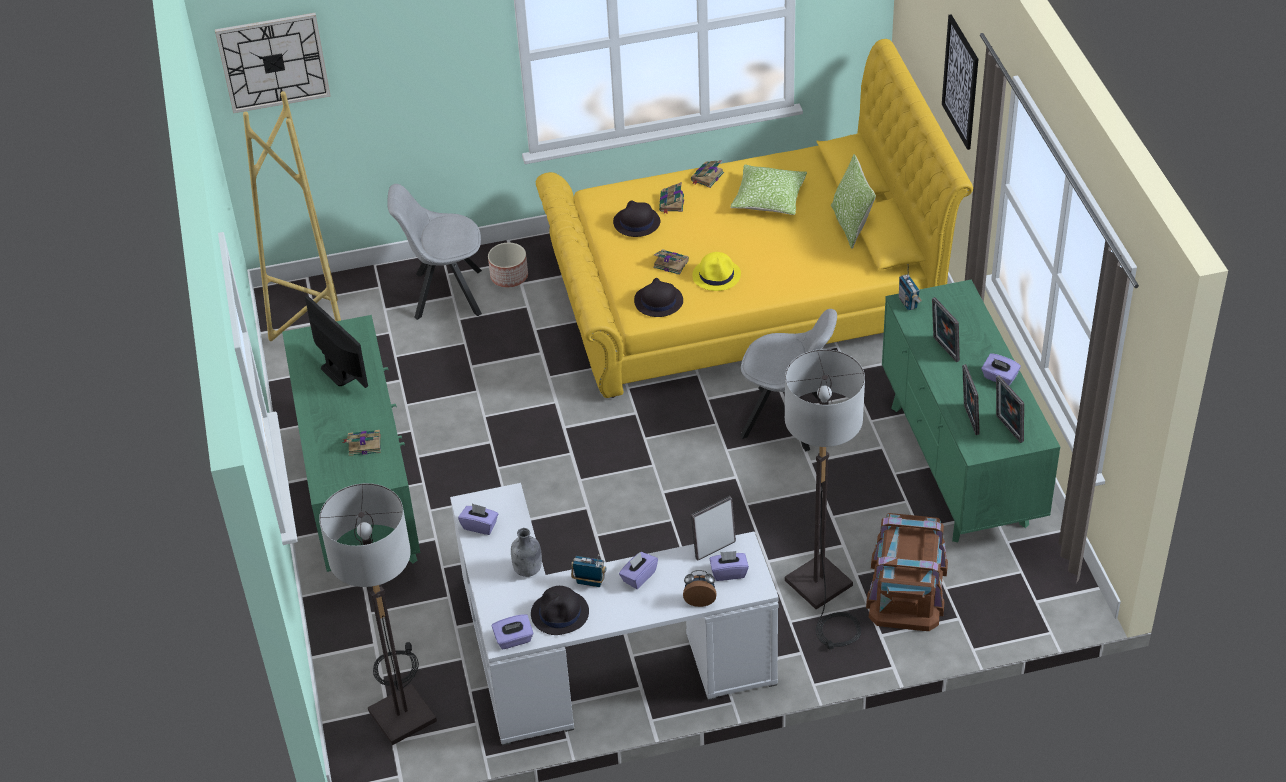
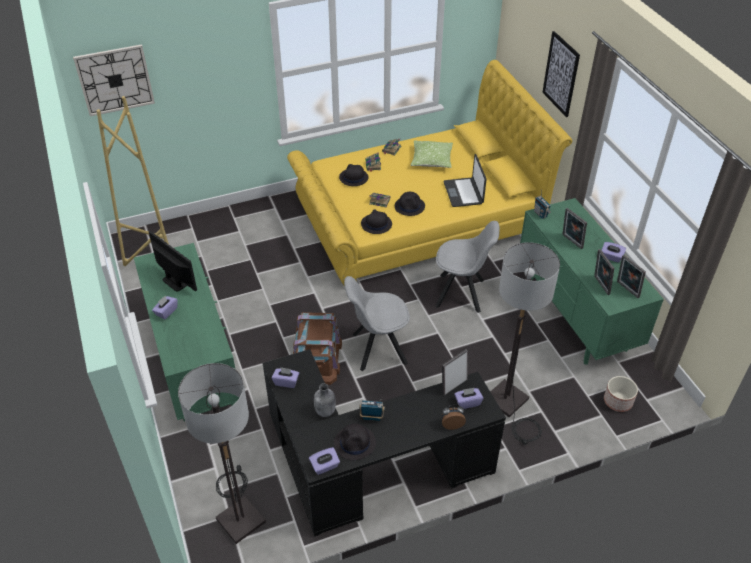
camera: 10 degrees left, 0 degrees up
(363, 445) = (198, 330): book -> none
(445, 294) = (234, 230): grey chair -> grey chair (377, 349)
(509, 277) = (273, 217): planter -> planter (618, 401)
(593, 662) = (368, 468): white desk -> black desk
(638, 576) = (405, 410): purple tissue box -> purple tissue box (166, 312)
(717, 275) = (410, 206): yellow hat -> black hat
(808, 258) = (463, 193): none -> laptop
(851, 225) = (485, 172): pillow -> none
(906, 587) = (562, 397): brown storage box -> brown storage box (316, 357)

